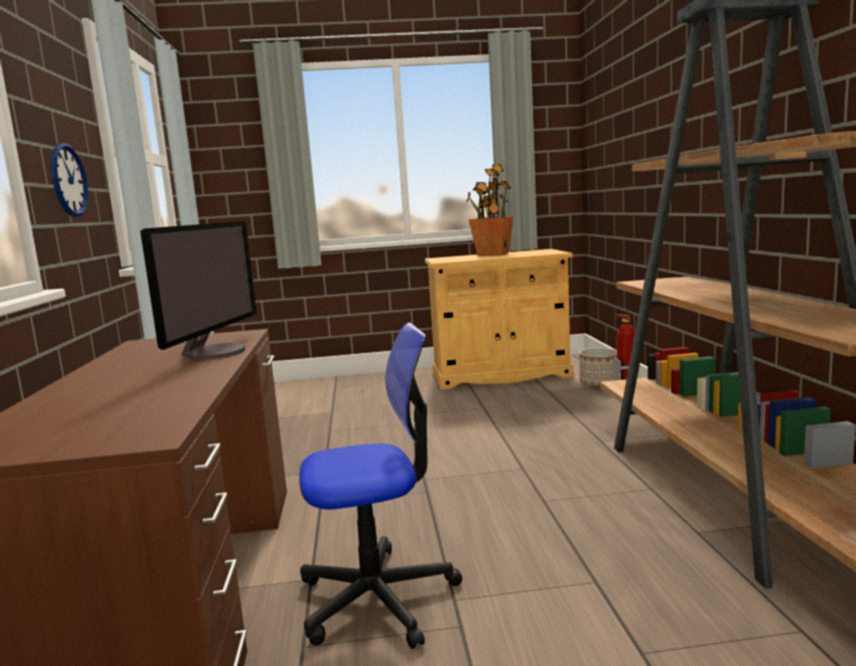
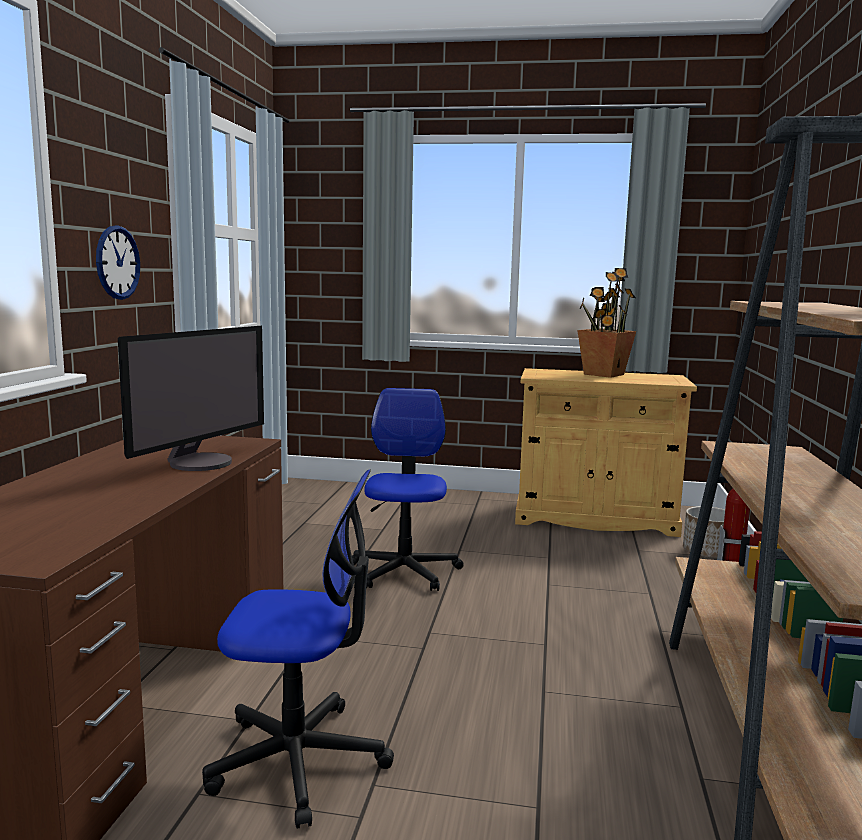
camera: 15 degrees right, 0 degrees up
(372, 439) = (404, 571): none -> office chair

